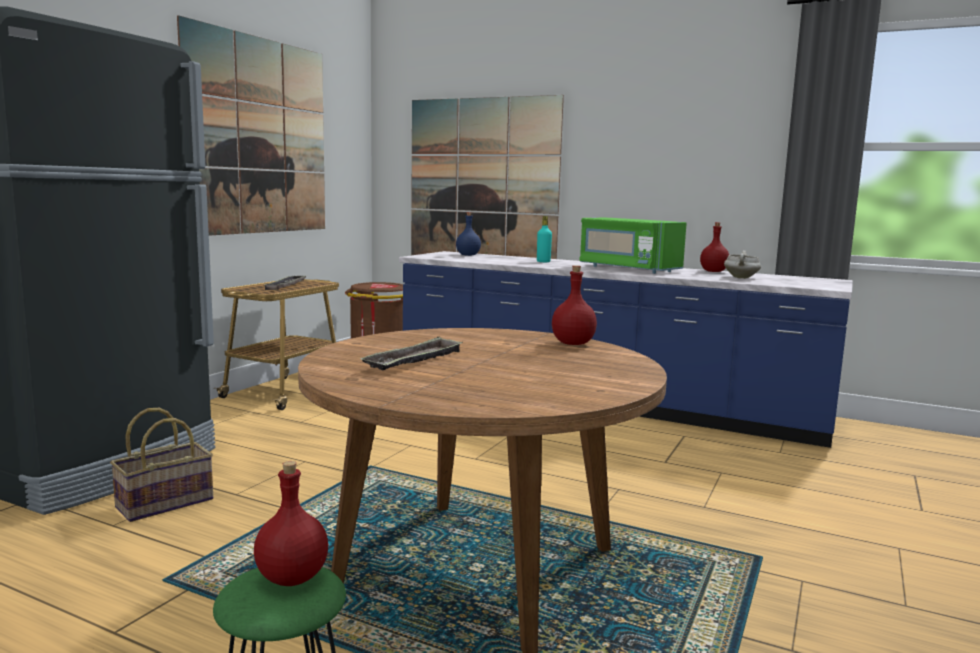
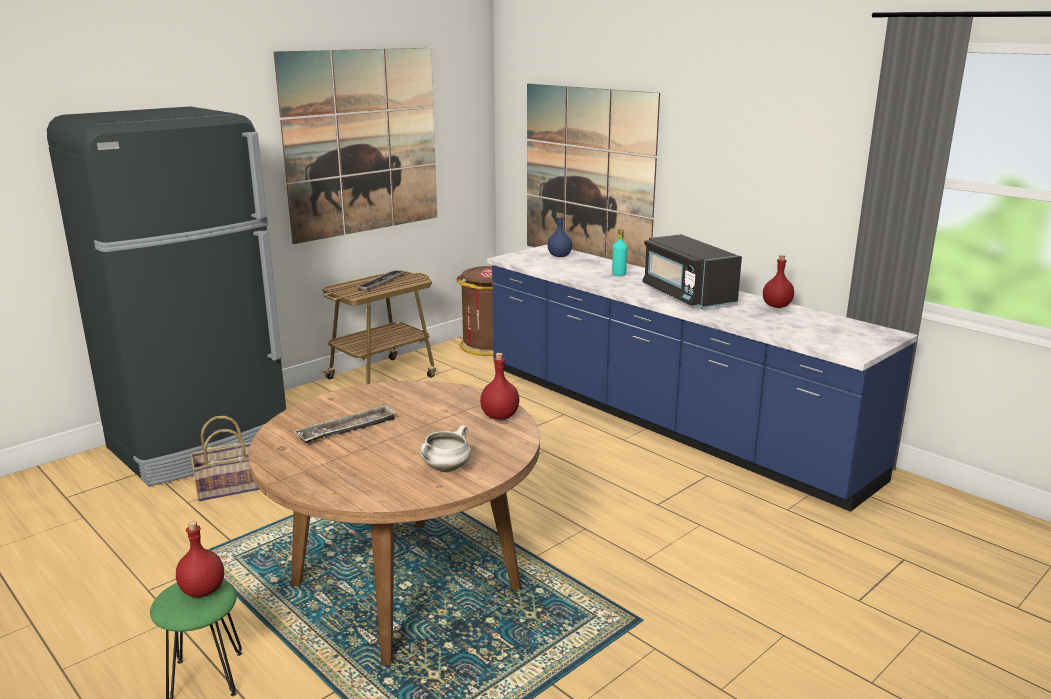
camera: 20 degrees right, 10 degrees up
(627, 269) = (687, 296): green microwave -> black microwave
(741, 278) = (785, 324): white cooking pot -> white cooking pot (446, 469)

